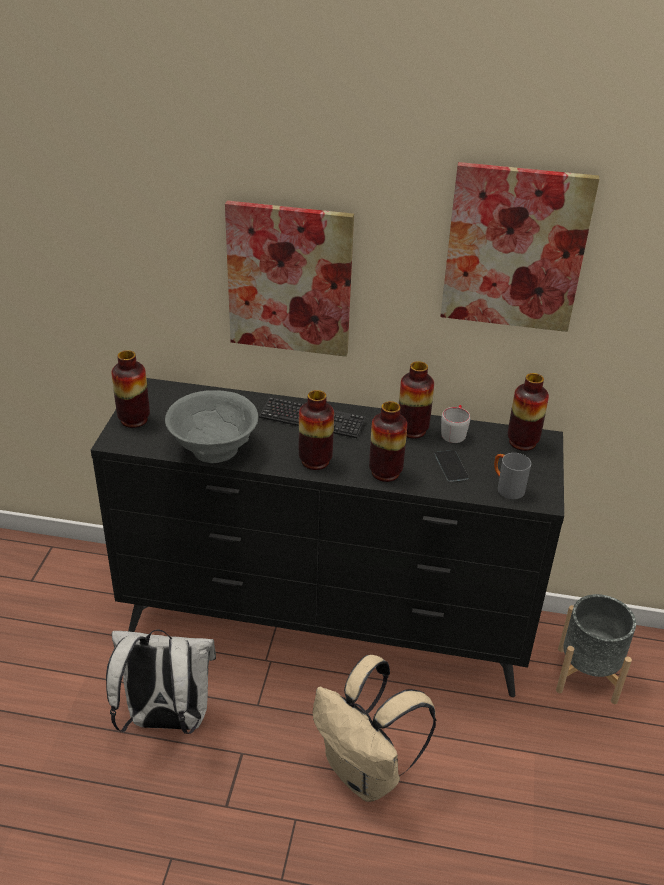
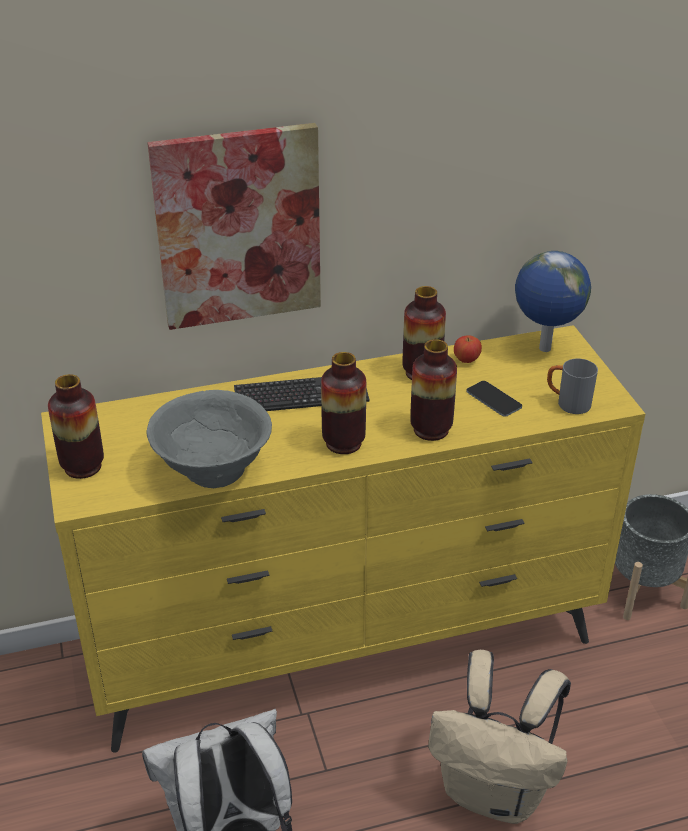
camera: 25 degrees left, 0 degrees up
(327, 626) = (346, 647): black dresser -> yellow dresser
(454, 432) = (466, 360): grey mug -> apple
(515, 248) = (507, 122): picture -> none
(522, 442) = (544, 349): vase -> globe

